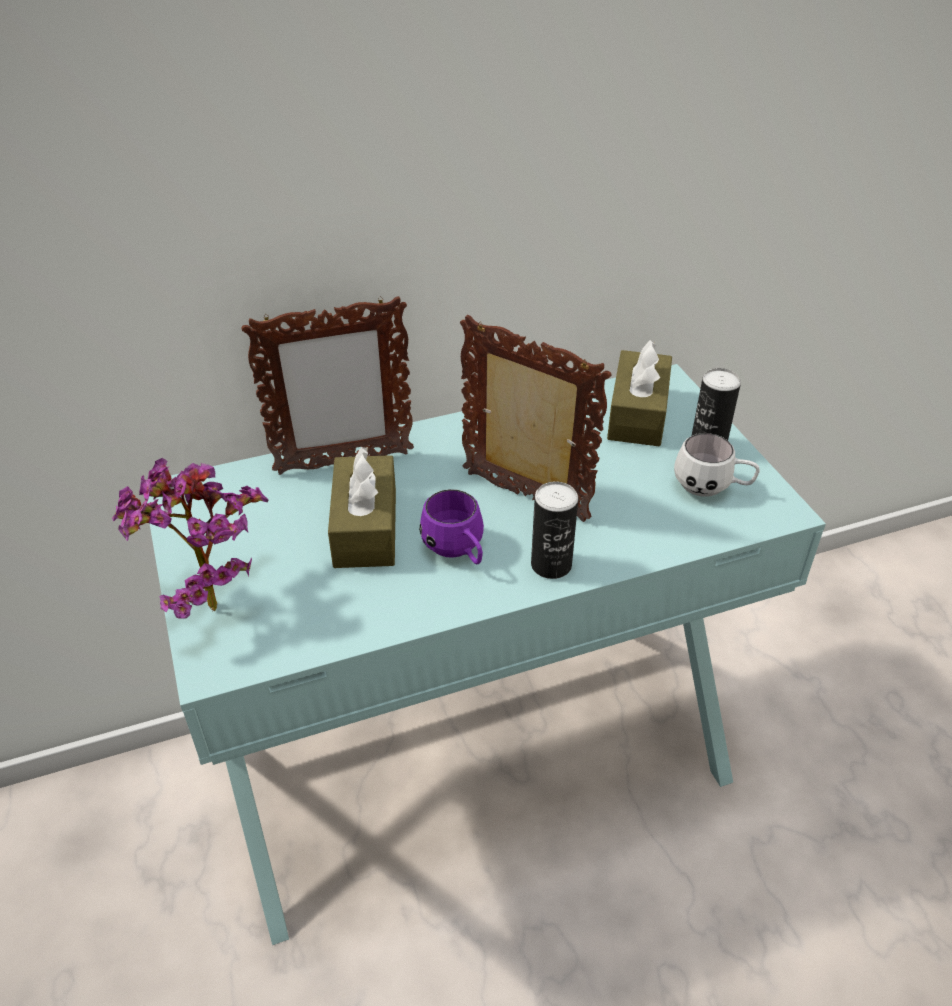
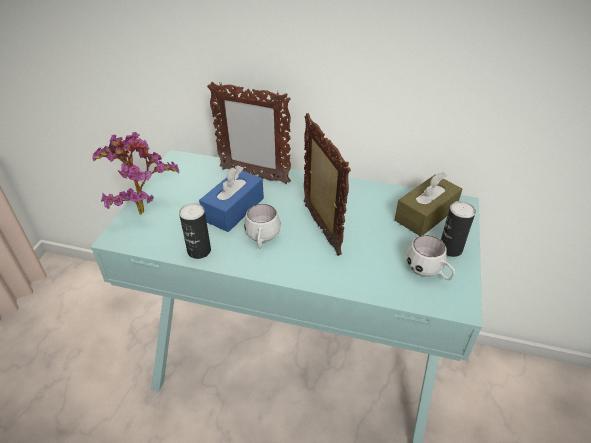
camera: 35 degrees right, 0 degrees up
(365, 528) = (233, 209): brown tissue box -> blue tissue box
(458, 552) = (262, 240): purple mug -> white mug
(551, 565) = (299, 268): can -> can (199, 251)

